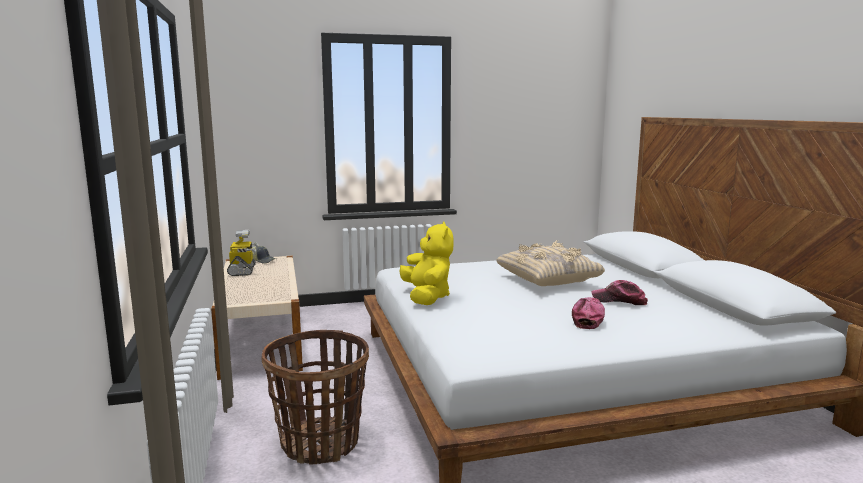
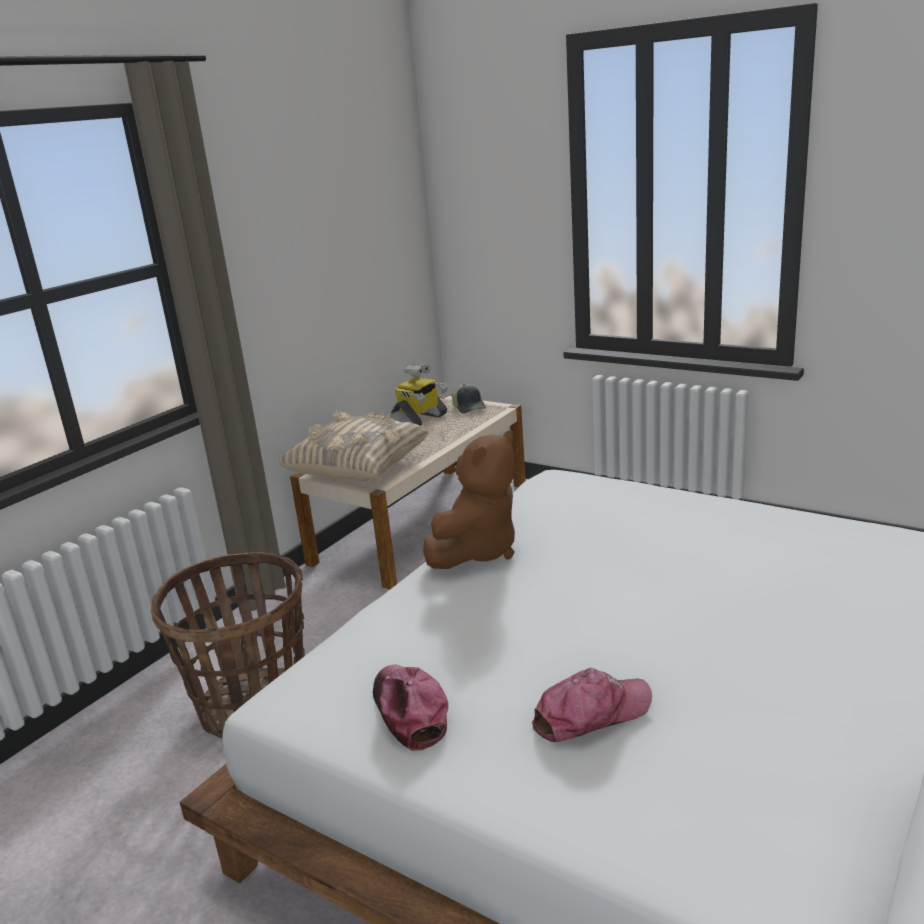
camera: 50 degrees right, 10 degrees up
(427, 297) = (477, 551): yellow plush toy -> brown plush toy
(548, 281) = (723, 590): beige pillow -> beige pillow (358, 469)
(619, 300) = (758, 700): cap -> cap (409, 711)

